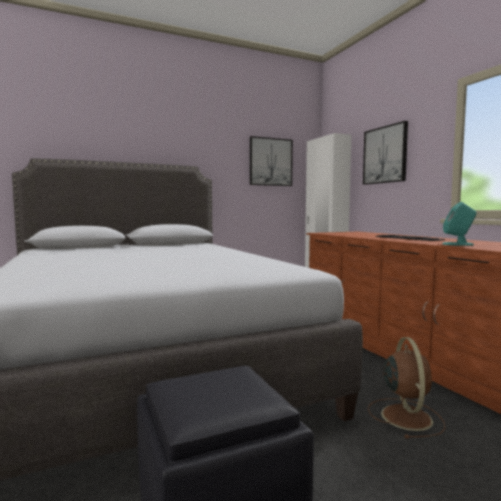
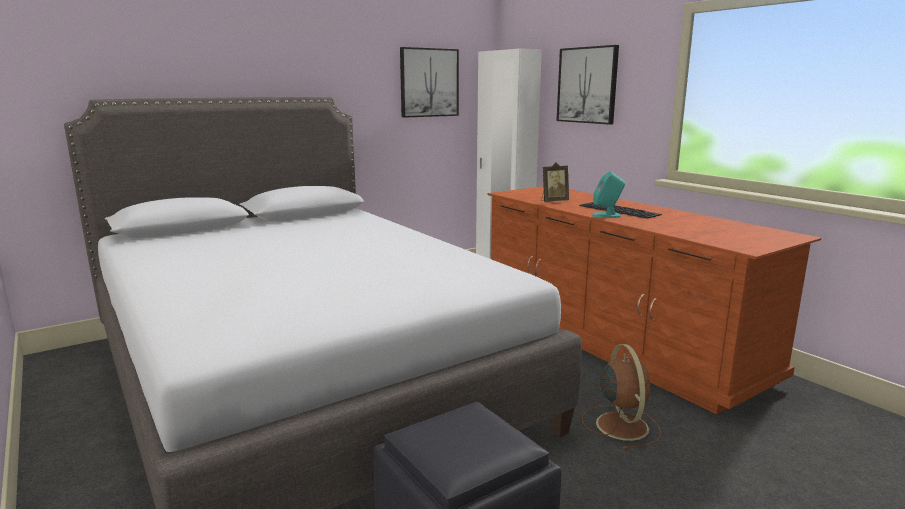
camera: 10 degrees left, 10 degrees up
(355, 235) = (553, 201): none -> picture frame
(458, 244) = (678, 229): turquoise speaker -> turquoise speaker (607, 215)

